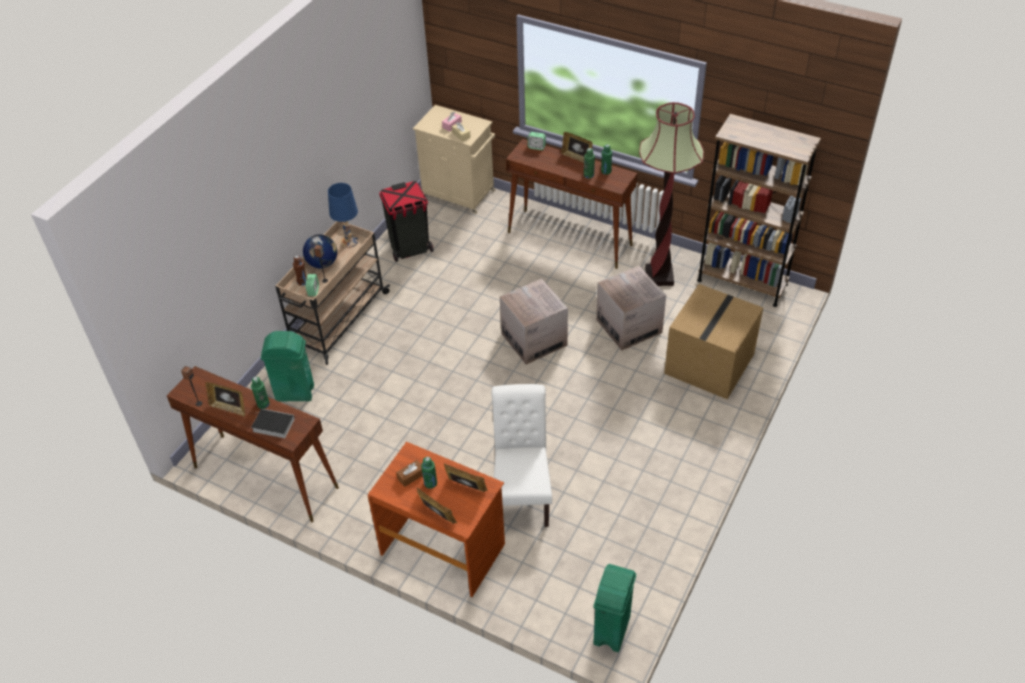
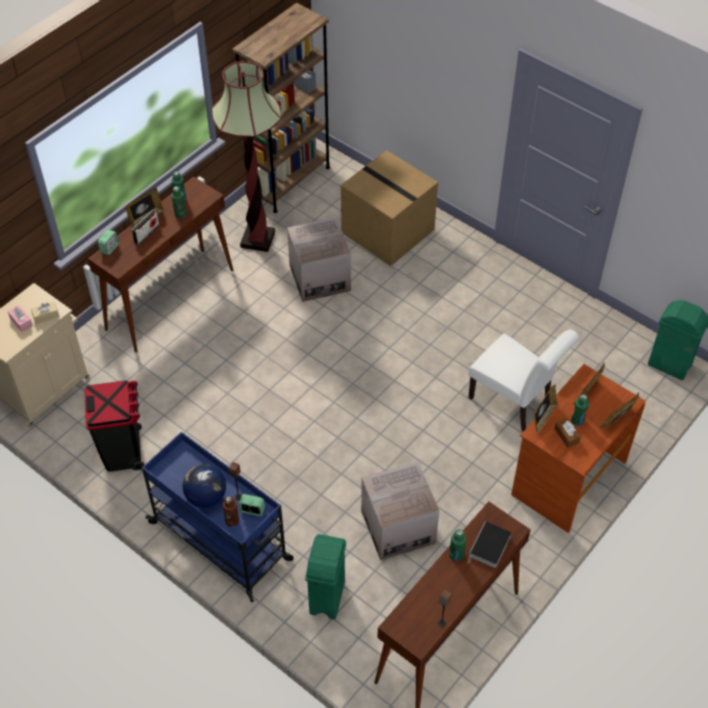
camera: 80 degrees left, 5 degrees up
(229, 408) = (455, 590): picture frame -> picture frame (543, 418)
(337, 321) = (222, 542): beige cart -> blue cart
(349, 241) = (176, 465): blue table lamp -> none
(522, 494) = (514, 403): white chair -> white chair turned 150 degrees counterclockwise
(534, 339) = (313, 358): cardboard box -> cardboard box (398, 527)
(559, 162) = (146, 233): none -> radio

